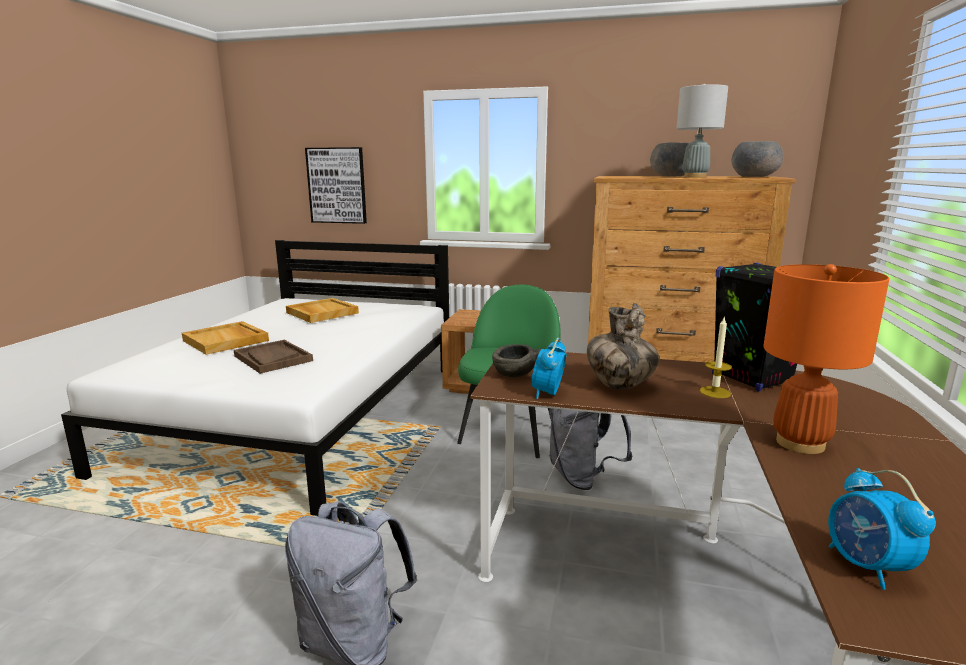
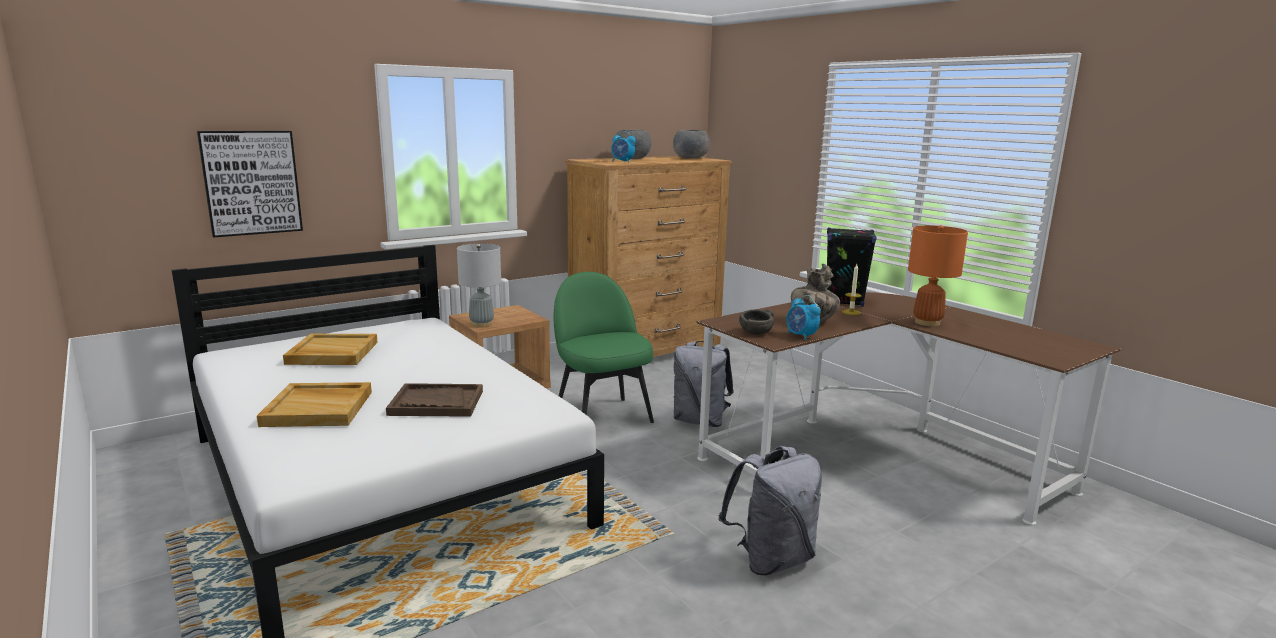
camera: 50 degrees left, 0 degrees up
(695, 177) = (667, 161): grey table lamp -> grey table lamp (481, 324)
(867, 566) = (1028, 351): alarm clock -> alarm clock (622, 161)

